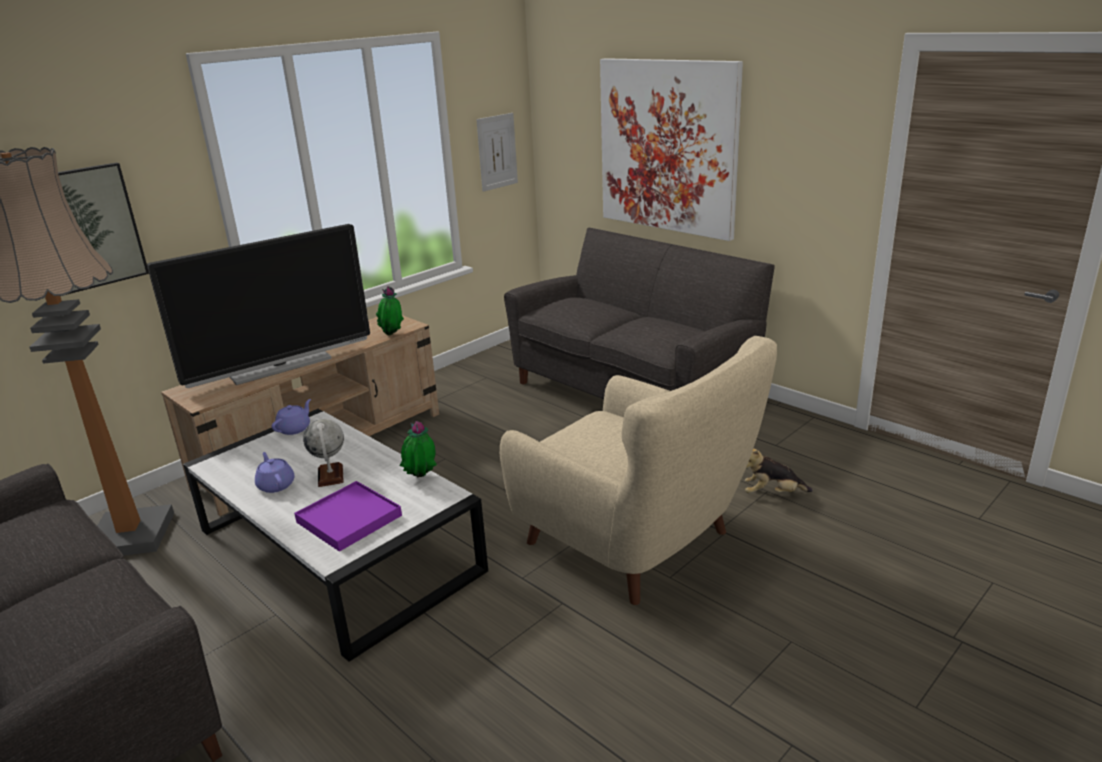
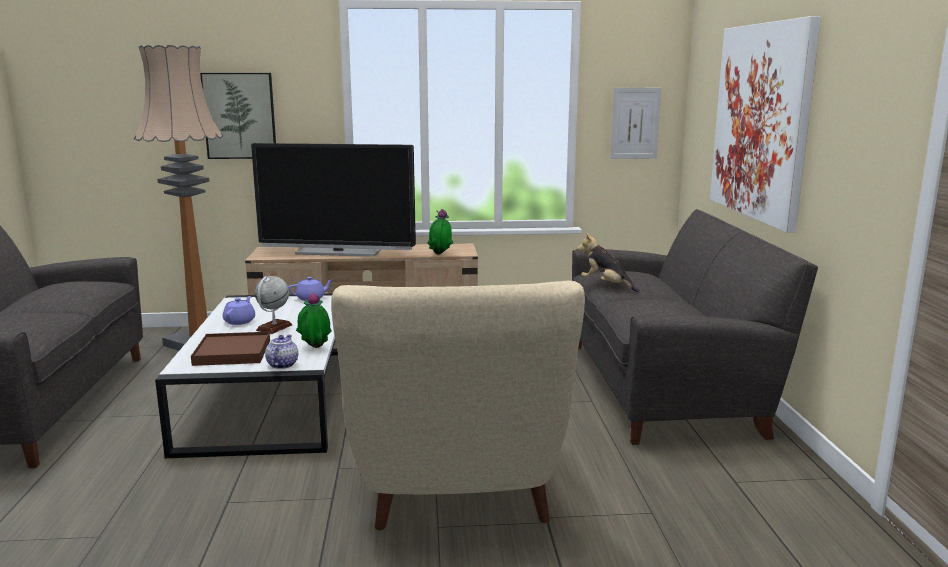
camera: 40 degrees right, 10 degrees down
(348, 519) = (232, 352): purple tray -> brown tray
(426, 507) = (282, 364): none -> teapot
(772, 493) = (652, 517): plush toy -> plush toy (606, 286)

